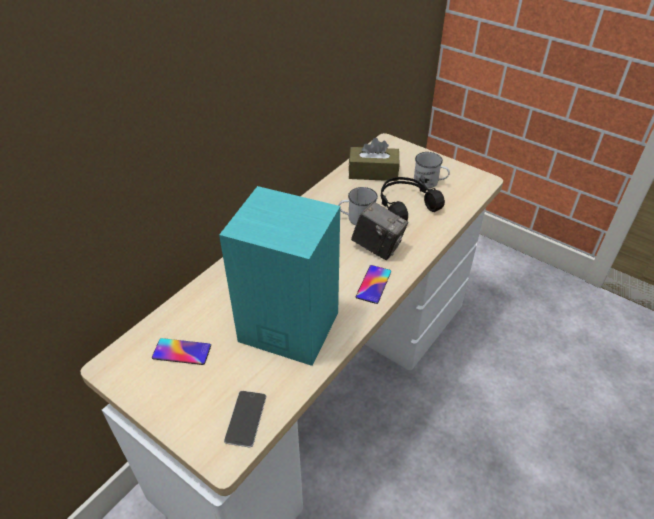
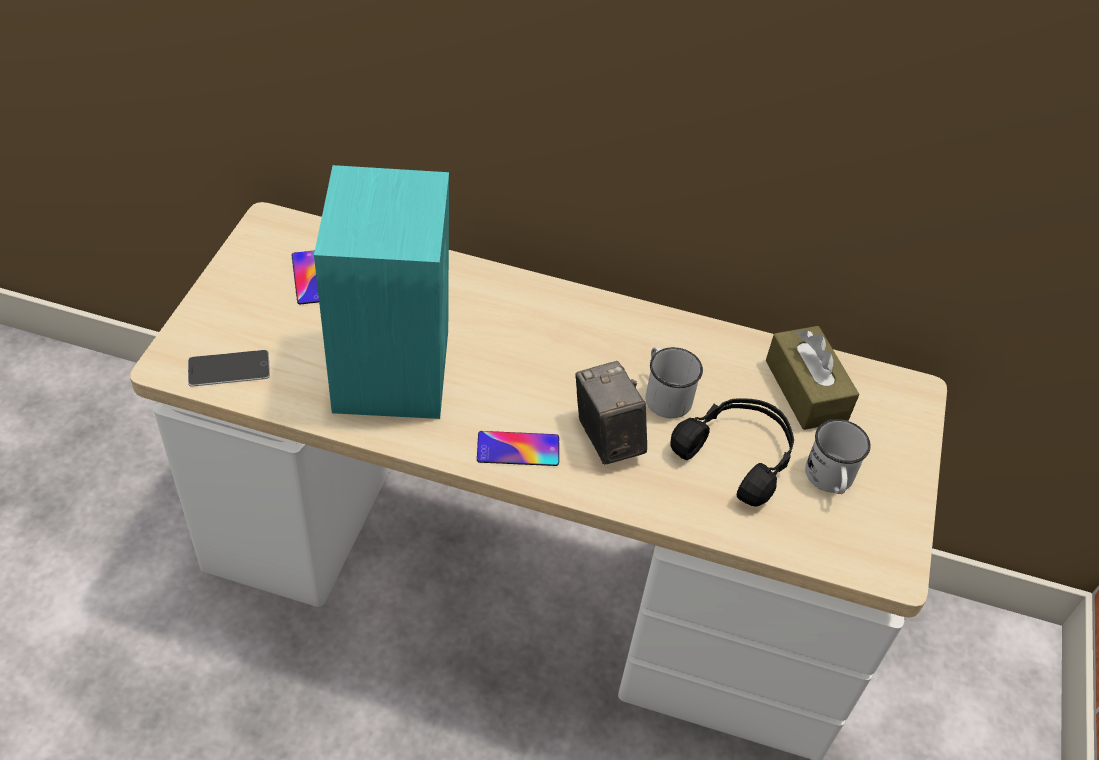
camera: 65 degrees right, 5 degrees up
(377, 247) = (606, 437): camera -> camera turned 150 degrees clockwise

